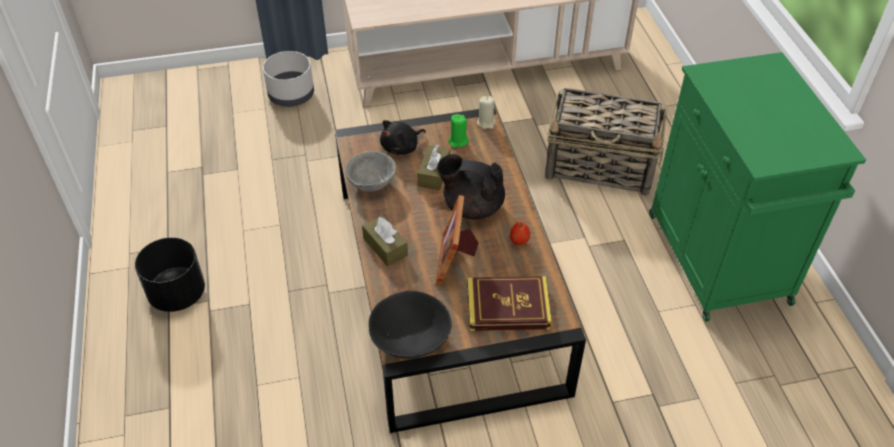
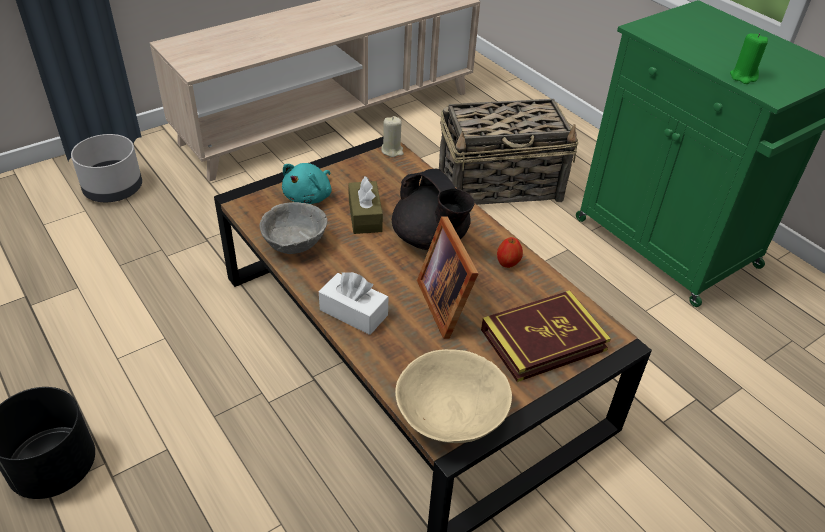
camera: 25 degrees left, 5 degrees down
(385, 247) = (353, 312): brown tissue box -> white tissue box
(401, 147) = (309, 197): black plush toy -> turquoise plush toy
(410, 338) = (450, 415): black bowl -> beige bowl
(458, 141) = (372, 176): green candle -> green candle (743, 77)
(472, 206) = (431, 240): black teapot -> black teapot turned 120 degrees counterclockwise

